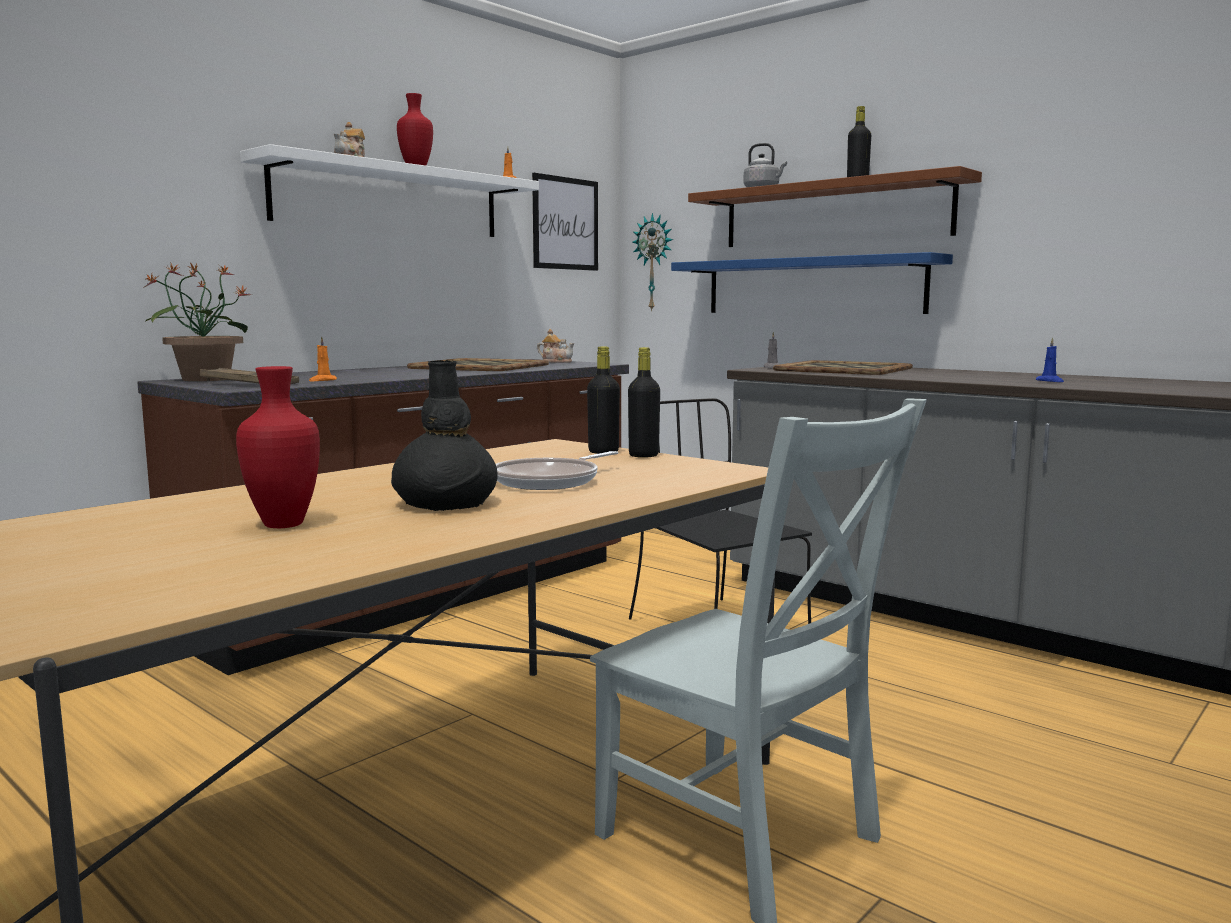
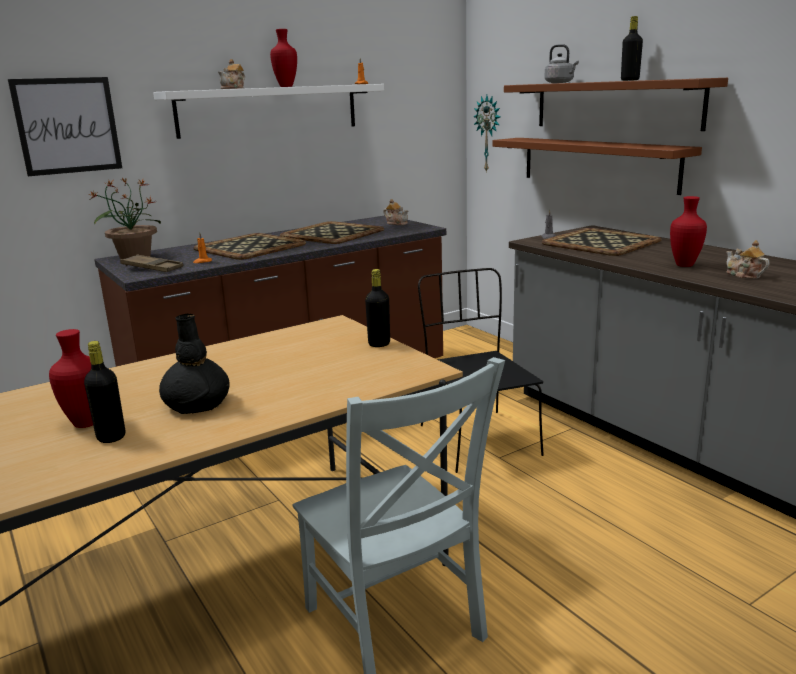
camera: 15 degrees right, 10 degrees up
(377, 373) = (251, 247): none -> tray
(551, 481) = (285, 378): frying pan -> none
(565, 223) = (416, 107): picture -> picture (67, 126)
(603, 452) = (356, 337): black bottle -> black bottle (111, 437)
(811, 286) = (597, 163): blue shelf -> brown shelf
(969, 378) = (683, 265): none -> red vase
(1050, 381) = (743, 275): blue candle -> teapot

